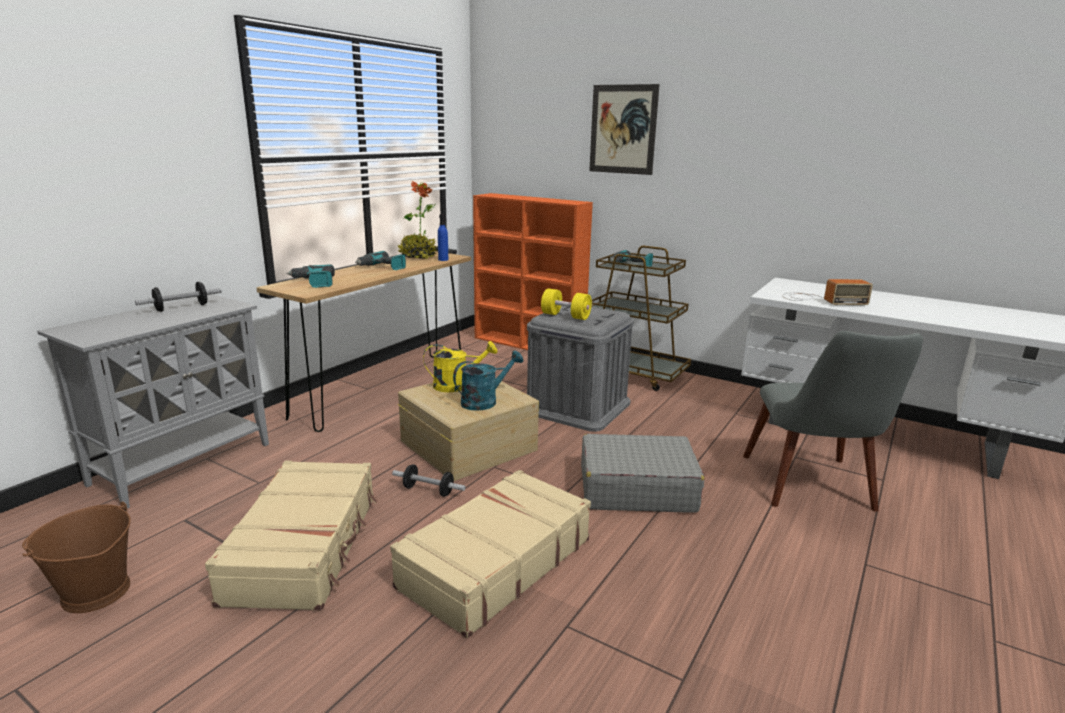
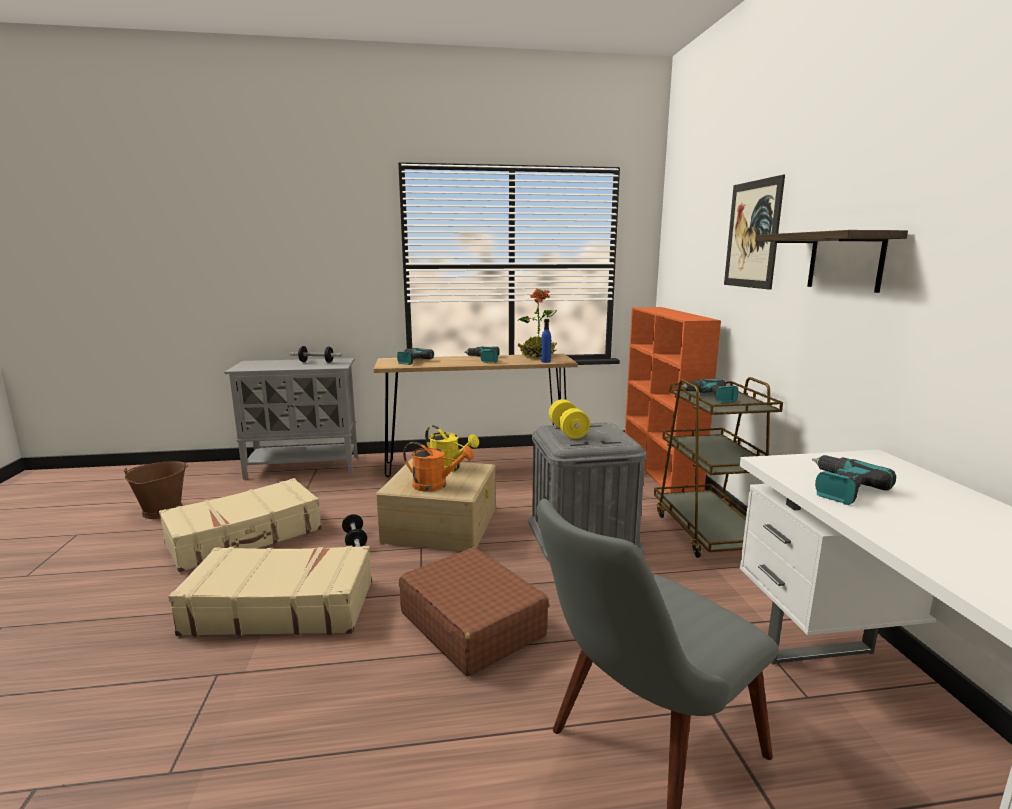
camera: 50 degrees right, 5 degrees down
(485, 401) = (435, 485): turquoise watering can -> orange watering can
(636, 488) = (472, 624): grey suitcase -> brown suitcase
(730, 154) = (845, 261): none -> shelf
(820, 299) = (840, 488): radio -> power drill

